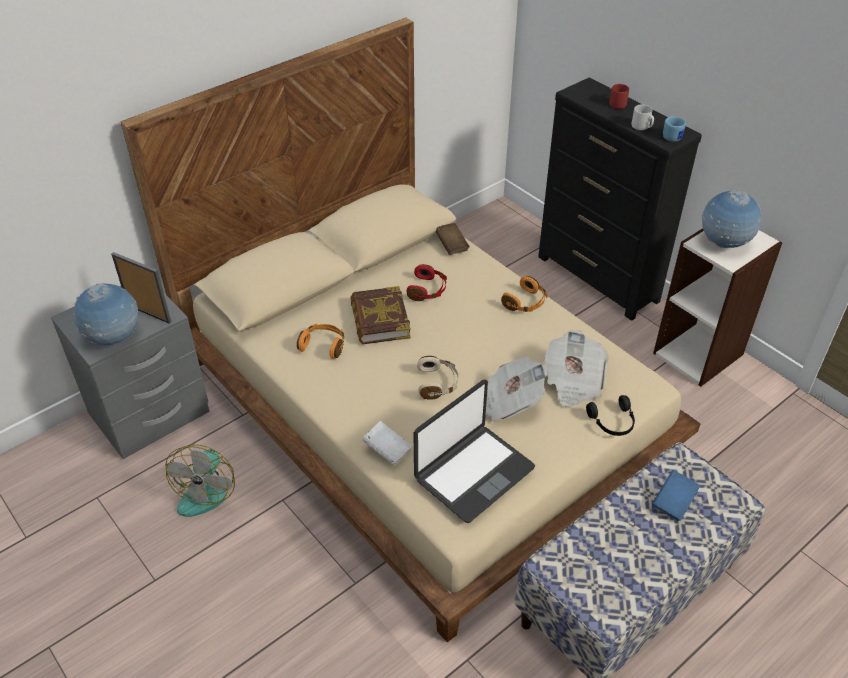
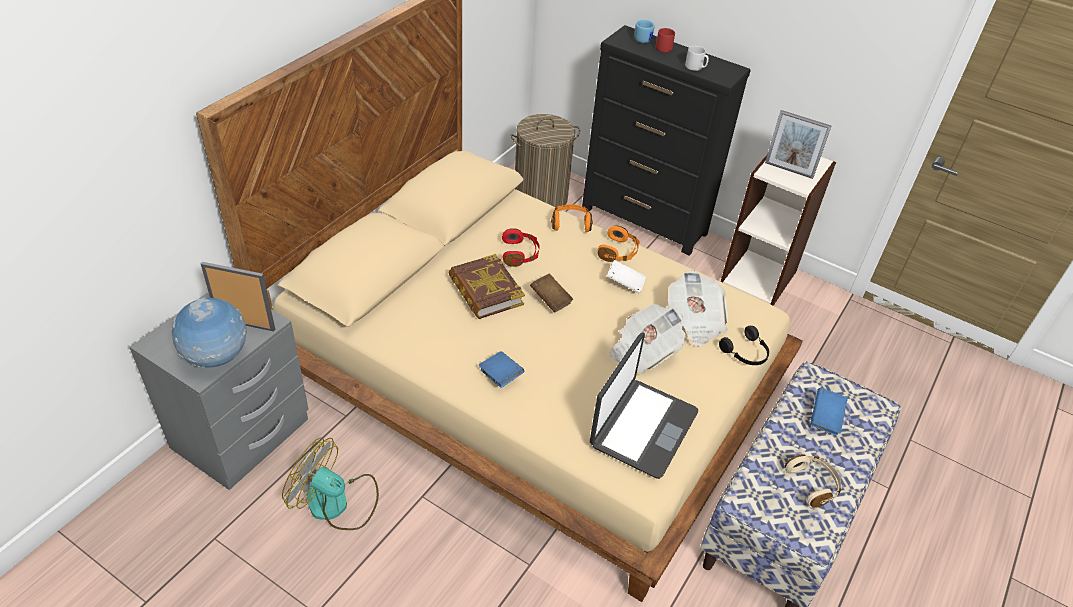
camera: 20 degrees left, 0 degrees up
(207, 489) = (337, 503): fan -> fan turned 120 degrees clockwise
(323, 345) = (438, 327): orange headphones -> orange headphones (571, 223)
(361, 400) = (500, 376): none -> blue book
(387, 450) = (548, 422): white book -> white book (625, 284)
(437, 383) = (570, 345): beige headphones -> beige headphones (813, 484)
(451, 246) = (524, 206): brown book -> brown book (550, 300)
(500, 241) = (540, 197): none -> laundry basket
(673, 136) = (727, 73): blue mug -> blue mug (643, 39)
(724, 244) = (789, 170): globe -> picture frame

